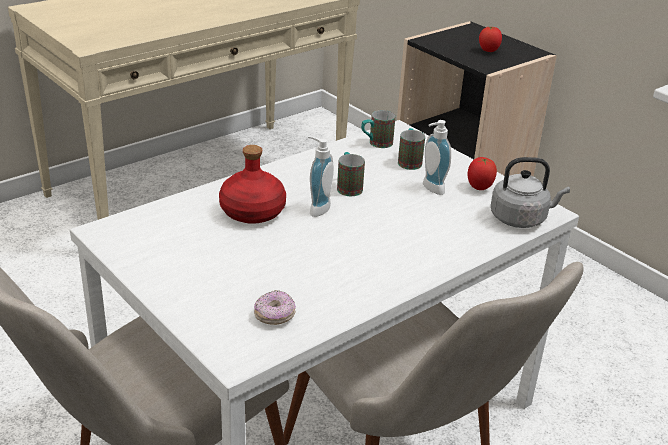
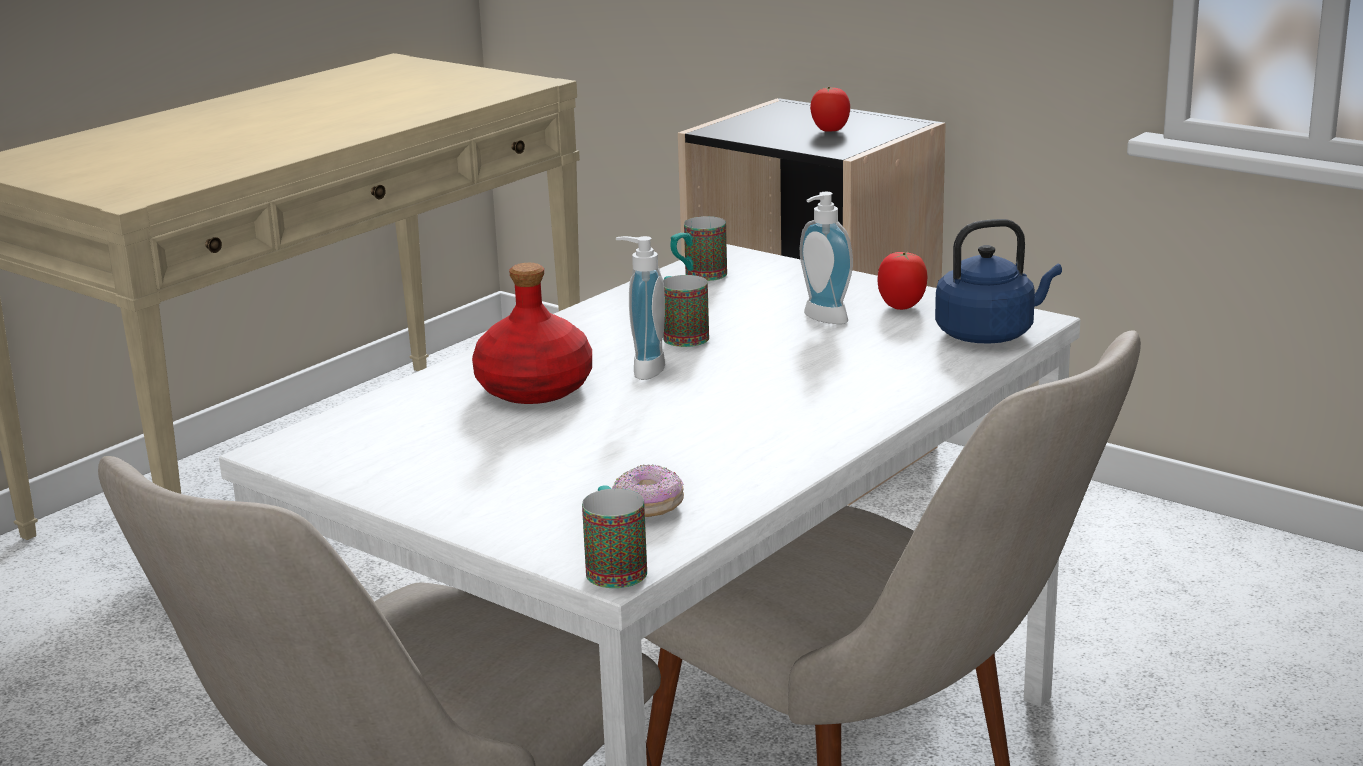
camera: 10 degrees left, 10 degrees down
(409, 161) = (767, 290): mug -> mug (614, 567)
(521, 219) = (989, 334): grey kettle -> blue kettle

